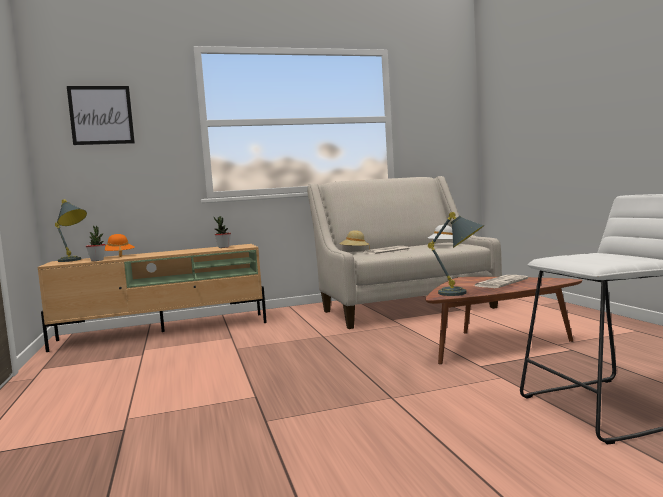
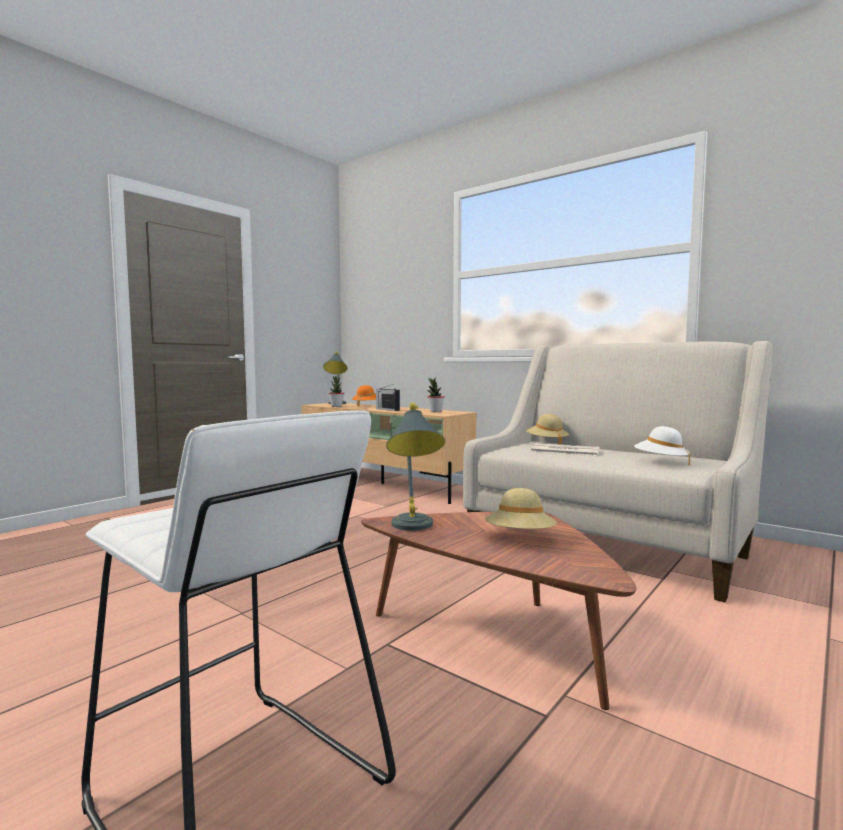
camera: 55 degrees right, 0 degrees up
(101, 115) = (382, 275): picture -> none
(172, 253) = (387, 409): none -> radio
(500, 282) = (520, 538): newspaper -> beige hat

